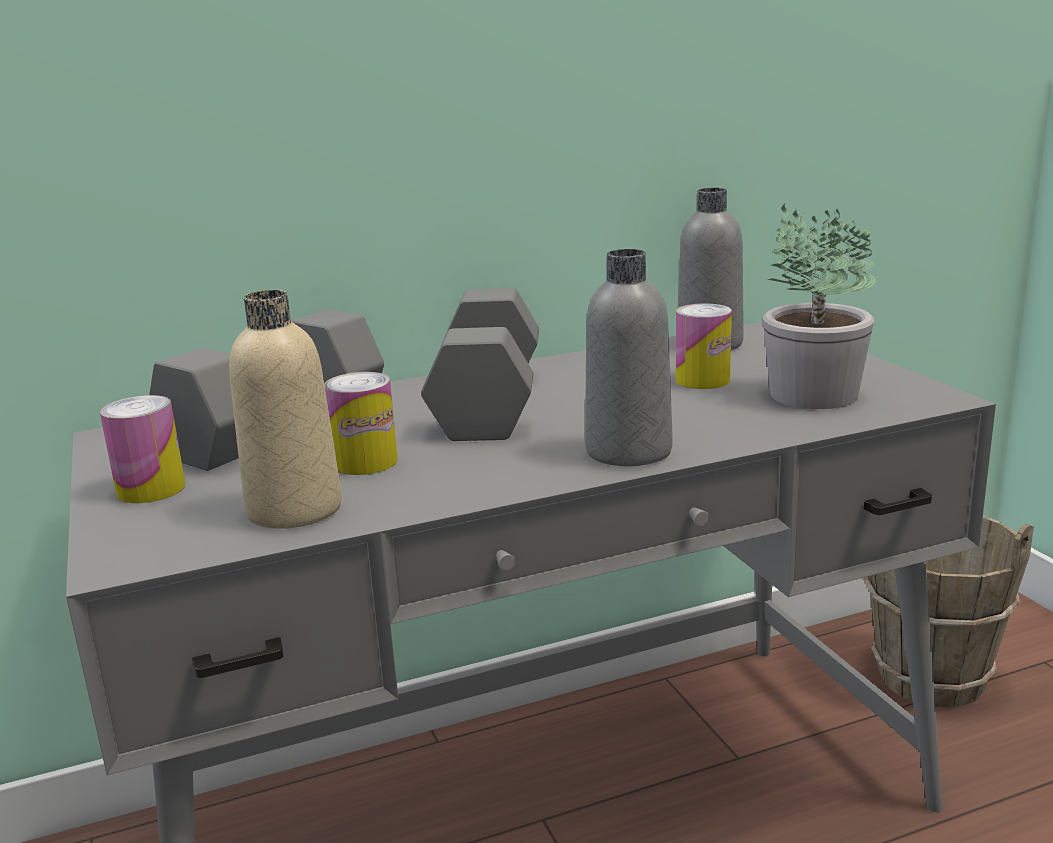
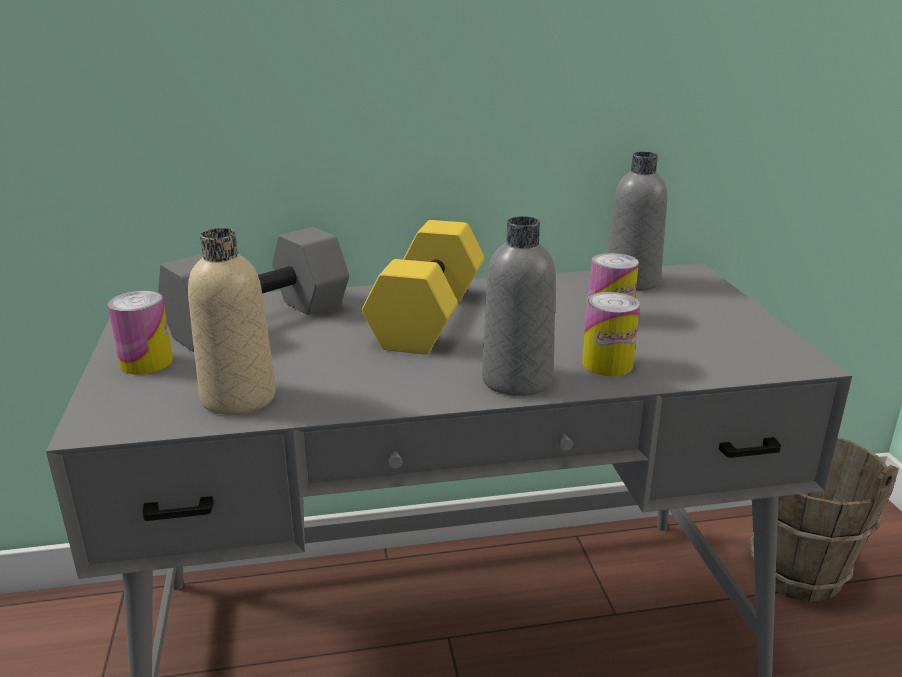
camera: 10 degrees right, 5 degrees up
(365, 462) = (310, 360): can -> can (607, 364)
(491, 403) = (430, 318): grey dumbbell -> yellow dumbbell
(812, 395) = (694, 344): potted plant -> none

